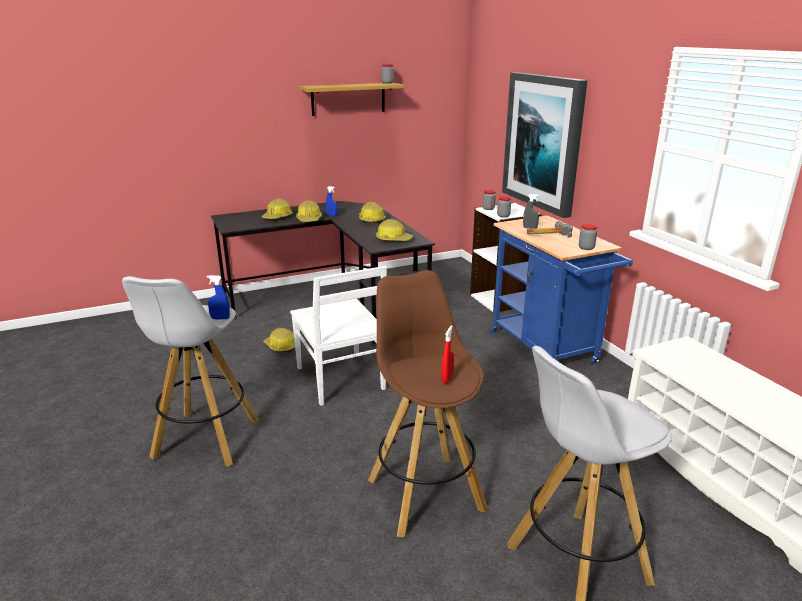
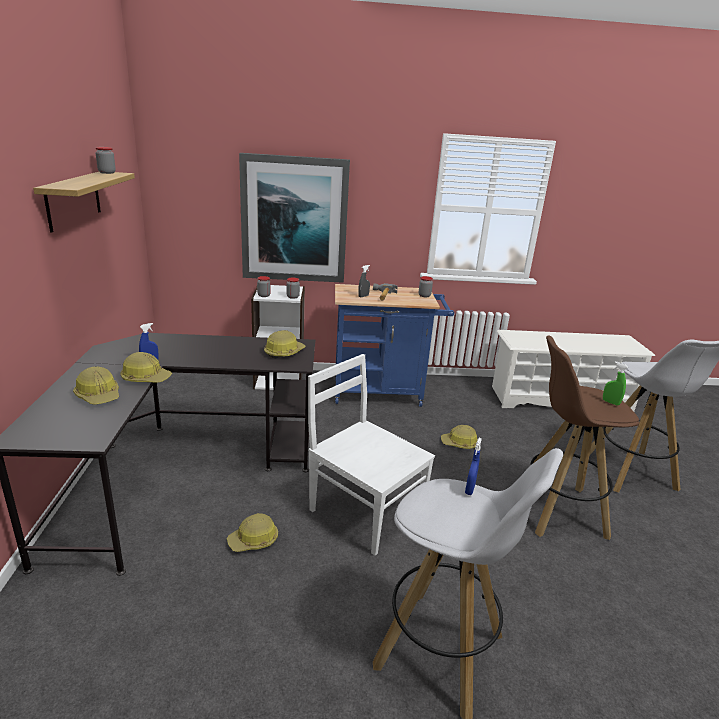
camera: 70 degrees left, 0 degrees up
(340, 379) = (364, 511): white chair -> white chair turned 135 degrees counterclockwise
(371, 220) = (202, 347): hard hat -> hard hat (459, 443)
(447, 378) = (610, 402): red spray bottle -> green spray bottle

